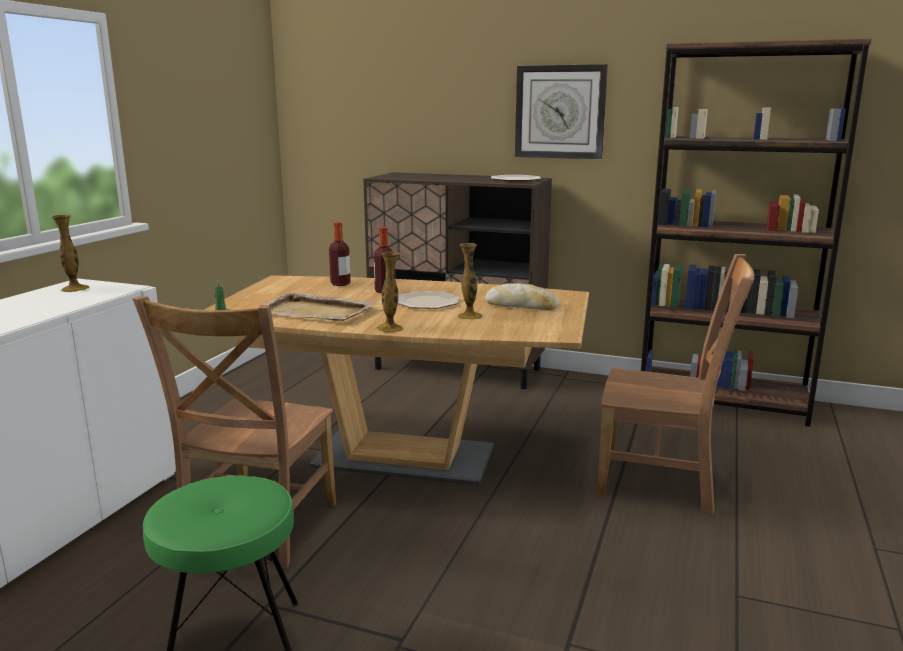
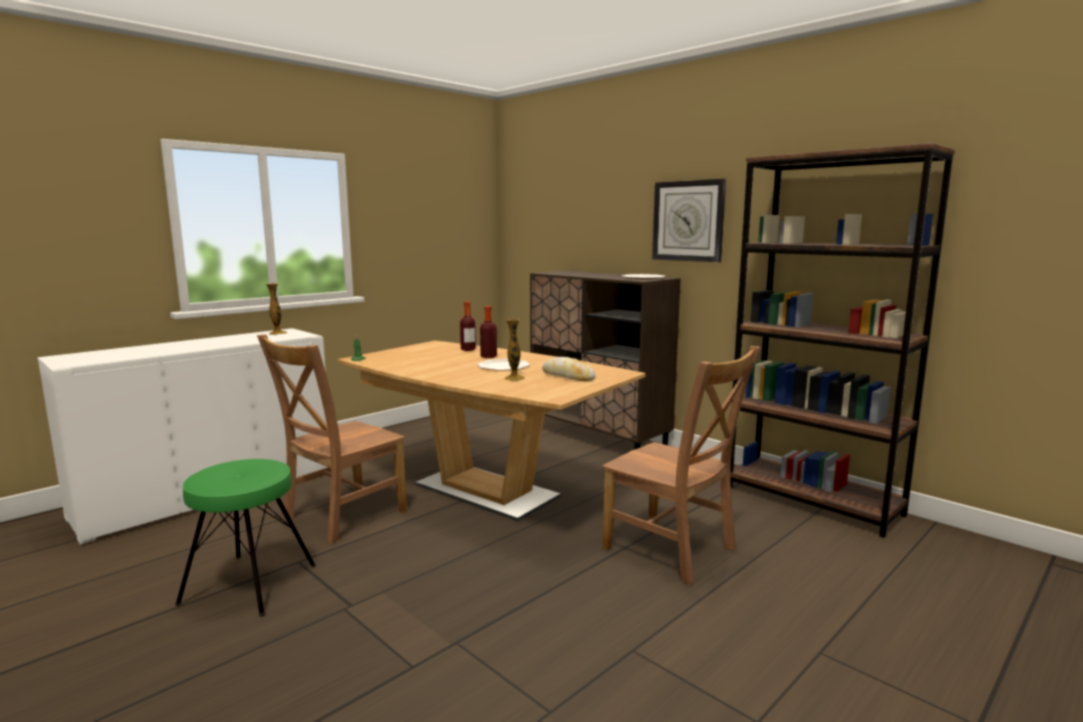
camera: 25 degrees right, 5 degrees down
(316, 311) = (417, 364): beige tray -> none
(389, 328) = (443, 379): vase -> none

